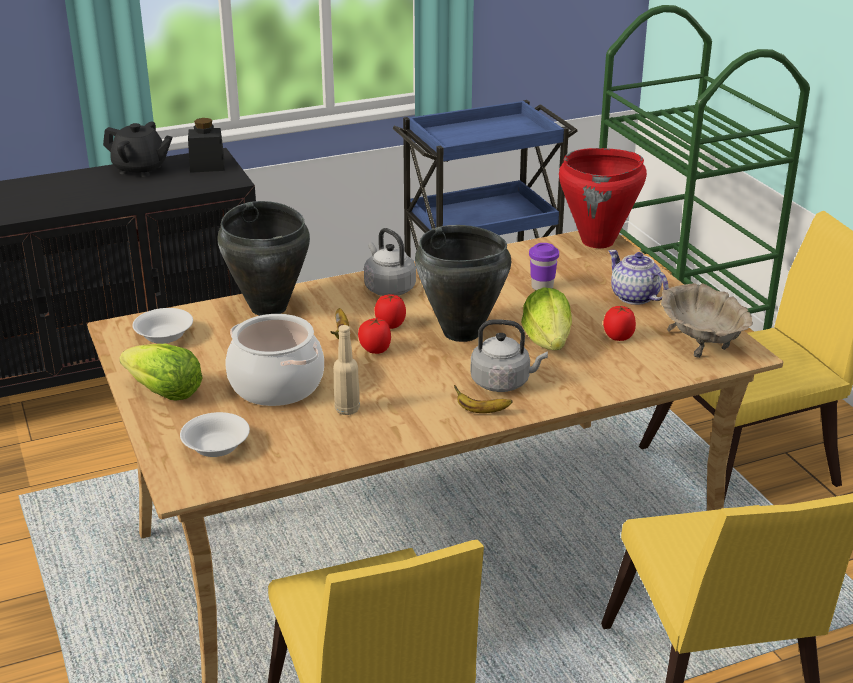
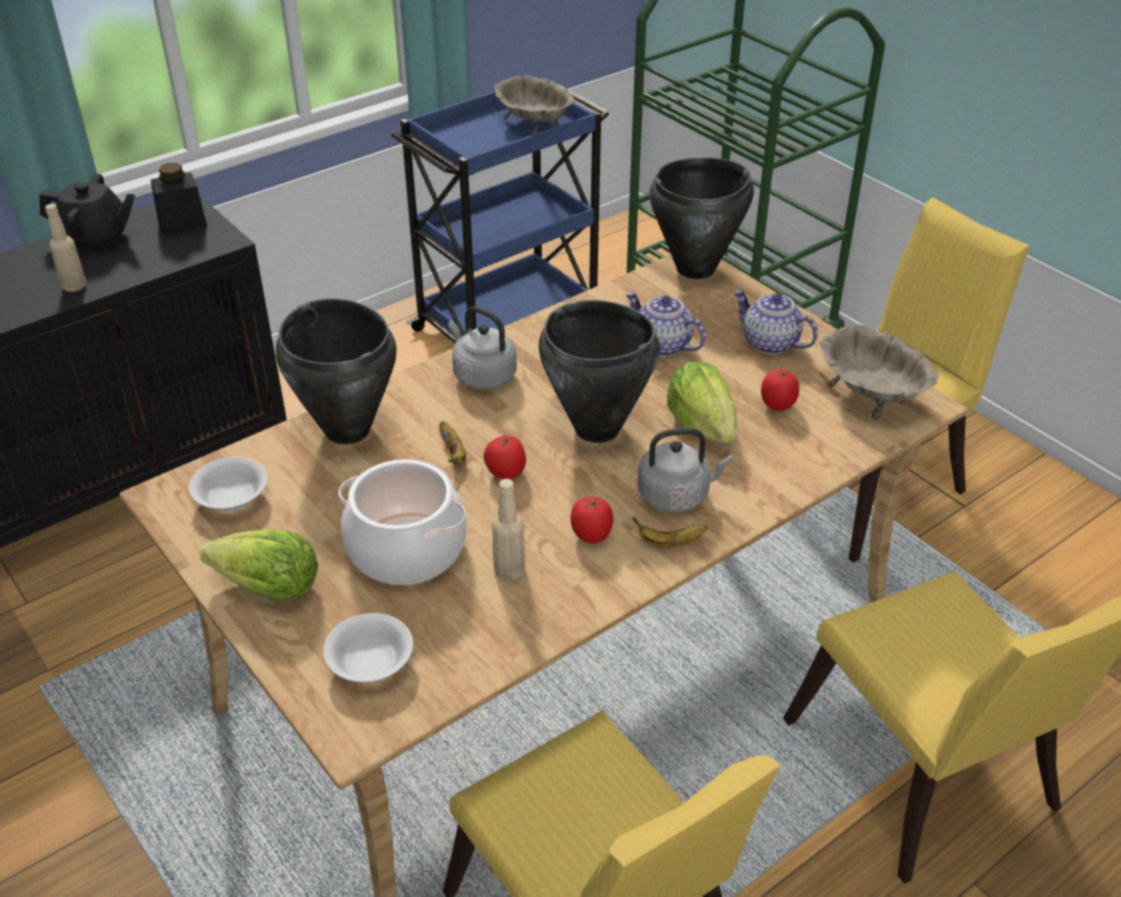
camera: 15 degrees left, 10 degrees up
(111, 196) = (74, 286): none -> beige bottle
(390, 325) = (508, 431): tomato -> tomato (591, 535)
(514, 133) = (535, 124): none -> beige bowl
(542, 287) = (661, 345): purple cup -> teapot
(598, 241) = (696, 269): red cooking pot -> black cooking pot

